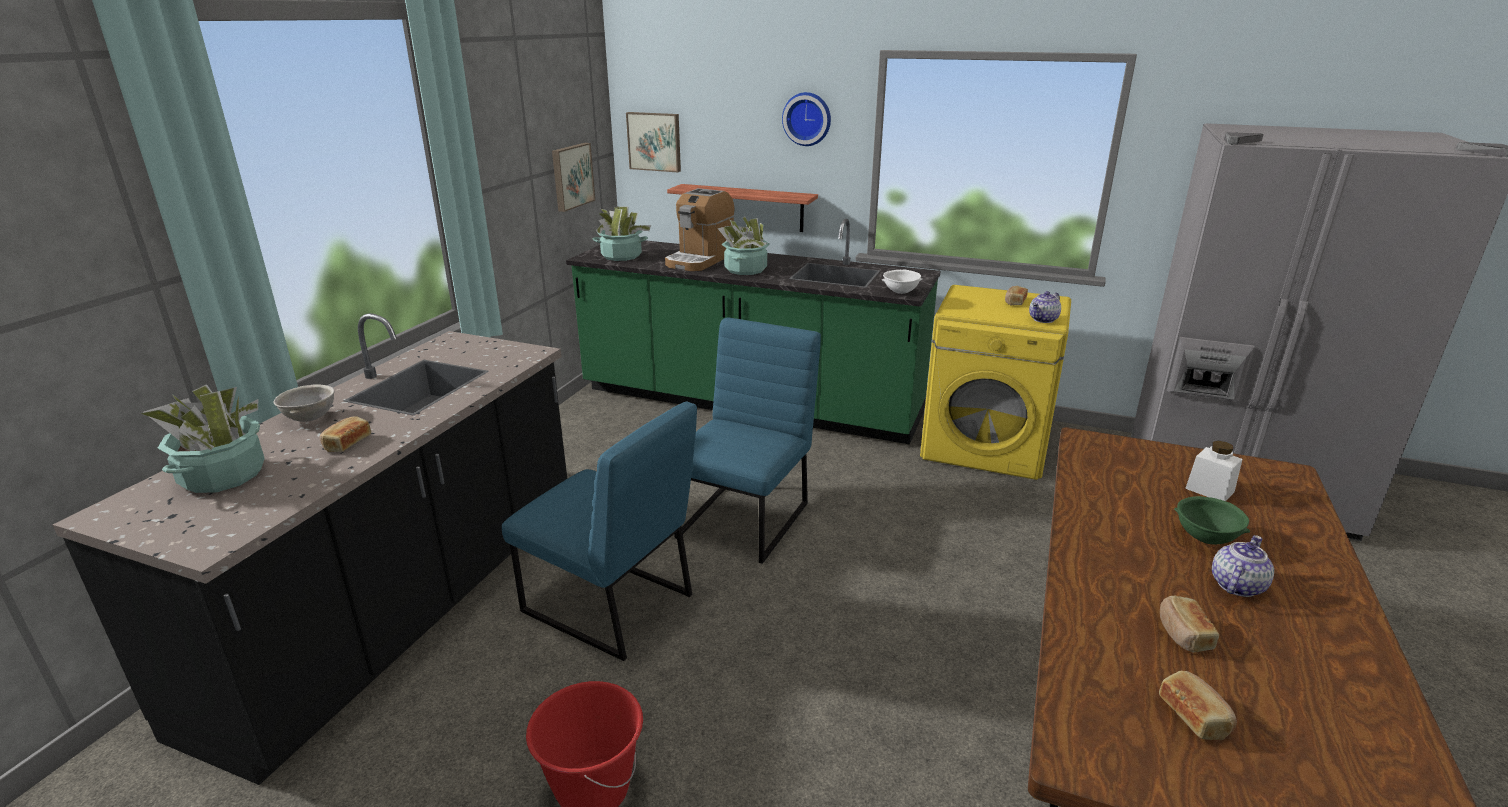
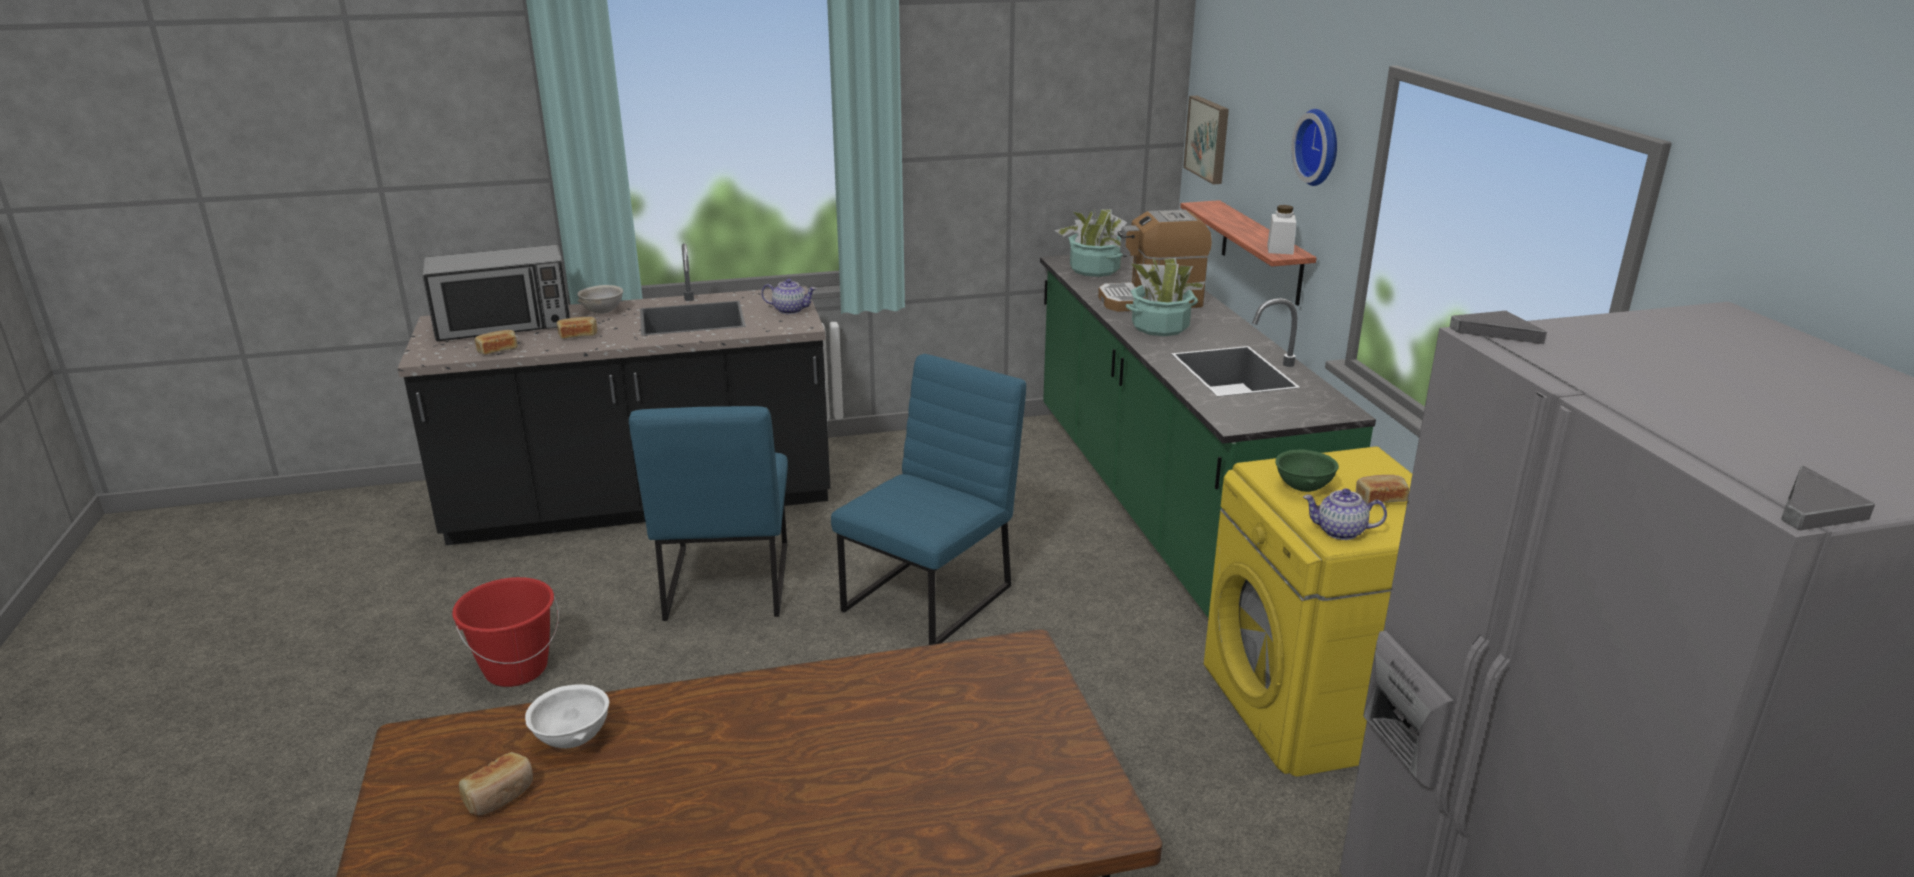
camera: 55 degrees right, 0 degrees up
(223, 476) = (504, 325): potted plant -> microwave
(571, 176) = (1083, 162): picture -> none
(746, 518) = (931, 596): blue chair -> blue chair turned 45 degrees counterclockwise
(901, 292) = (1233, 418): white bowl -> white bowl (571, 740)
(1183, 634) = (630, 774): bread -> bread (498, 350)
(1205, 539) = (843, 769): green bowl -> green bowl (1302, 488)
(1209, 490) = (980, 759): white jar -> white jar (1280, 249)
(1236, 585) = (754, 801): teapot -> teapot (790, 310)

